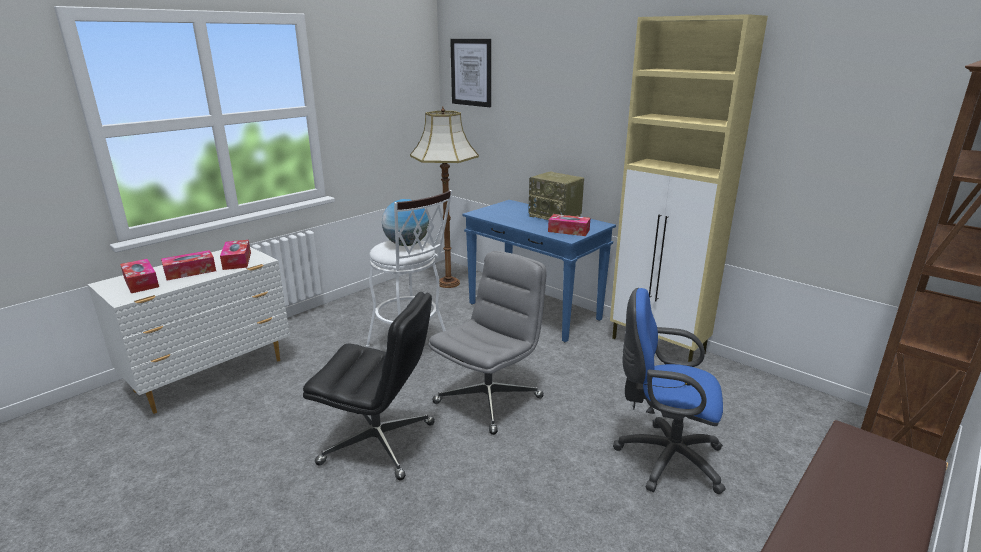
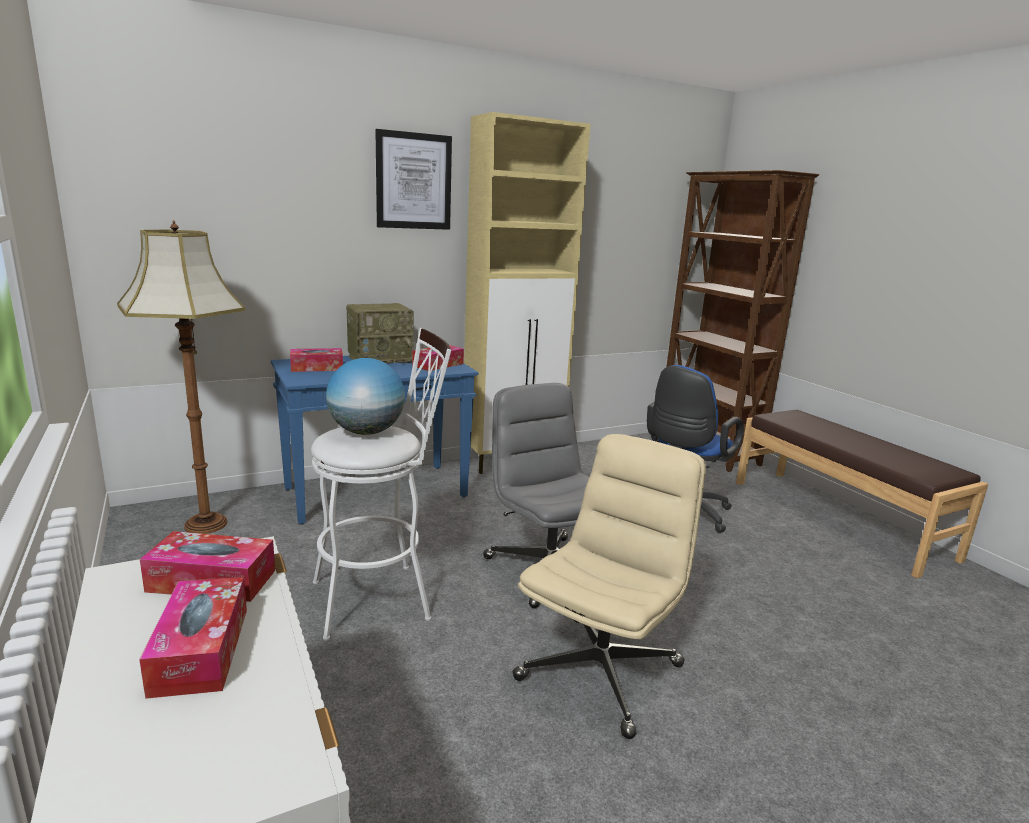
camera: 70 degrees left, 5 degrees down
(141, 282) = (181, 743): tissue box -> tissue box (317, 368)
(379, 443) = (600, 670): black office chair -> beige office chair
(471, 72) = (154, 166): picture -> picture (413, 181)

